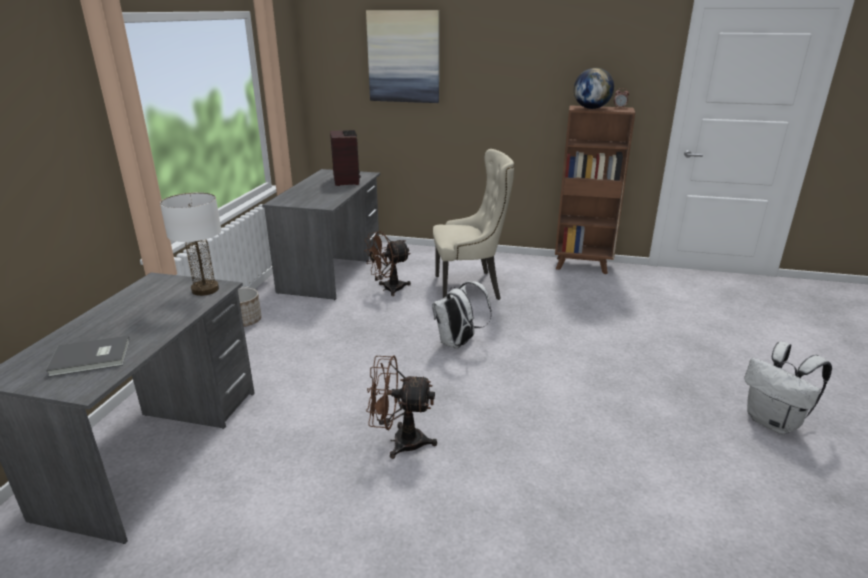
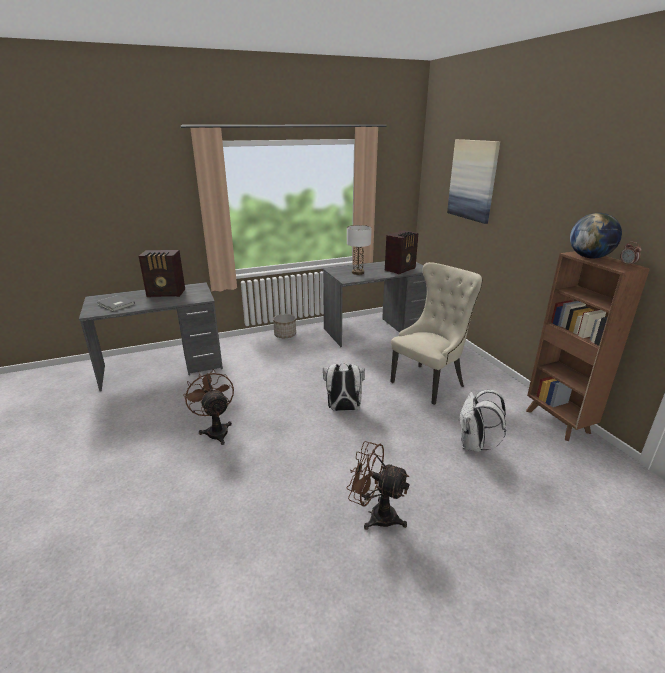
camera: 55 degrees right, 0 degrees up
(136, 307) = (167, 293): none -> radio
(205, 290) = (197, 297): table lamp -> table lamp (358, 273)
(388, 289) = (378, 357): brown fan -> brown fan (376, 515)
(469, 287) = (428, 383): beige chair -> beige chair turned 90 degrees counterclockwise
(774, 422) = (416, 645): white backpack -> white backpack (474, 445)

